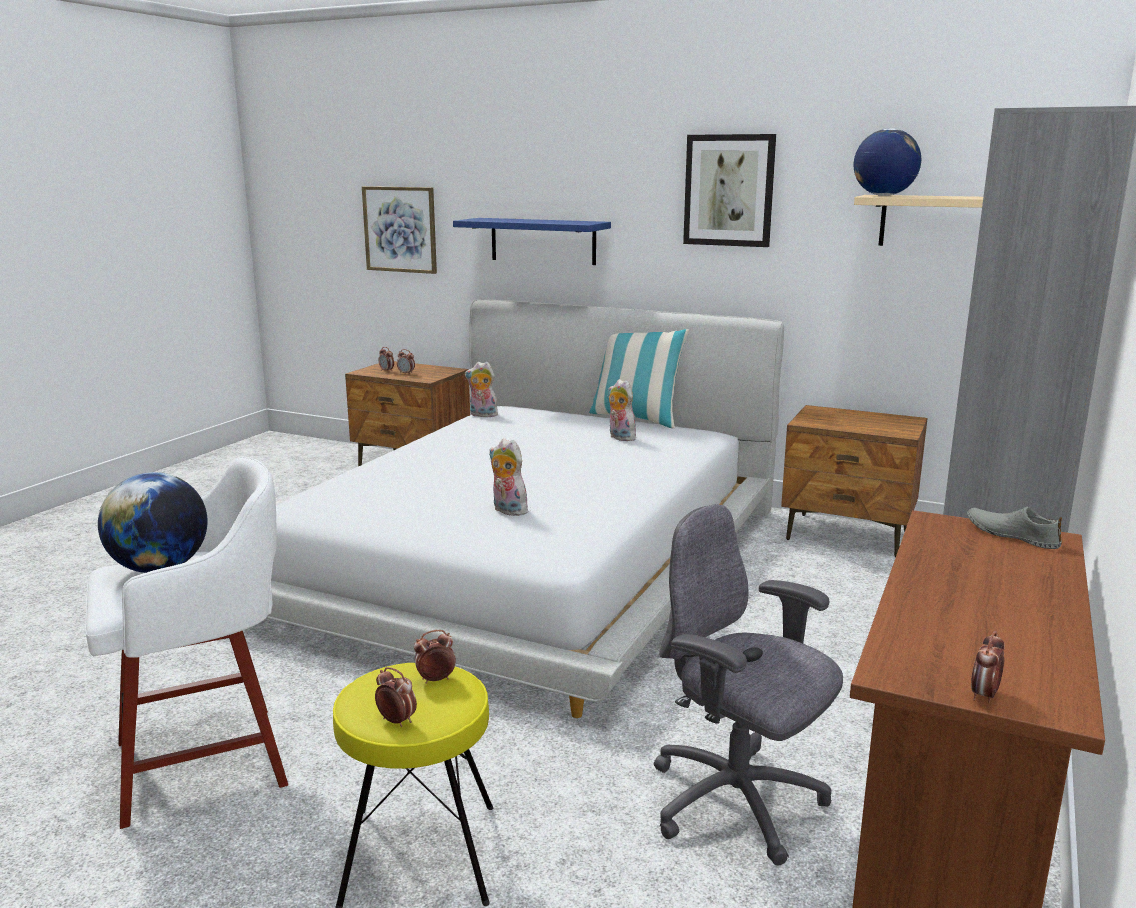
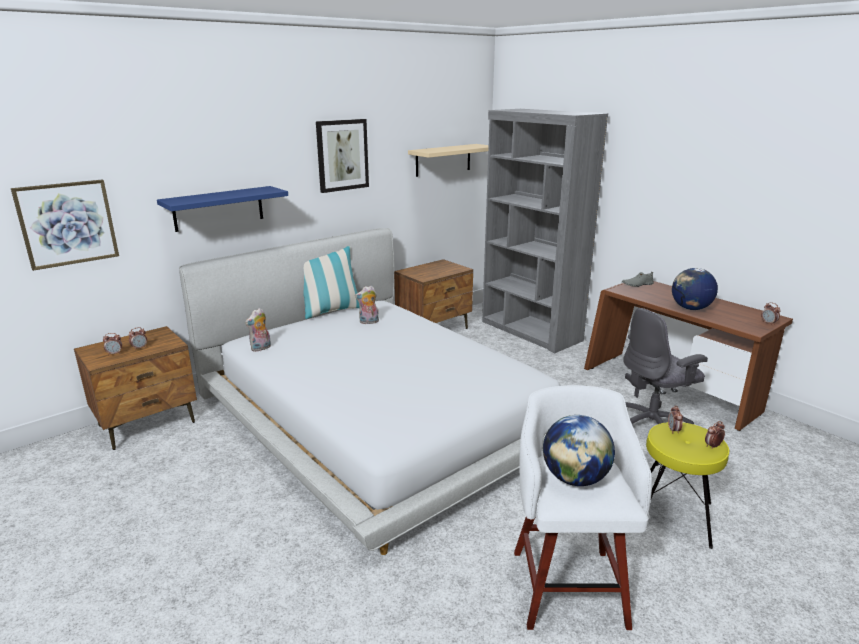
camera: 65 degrees left, 5 degrees up
(507, 511) = (466, 375): plush toy -> none
(883, 195) = (428, 150): globe -> globe (690, 308)

